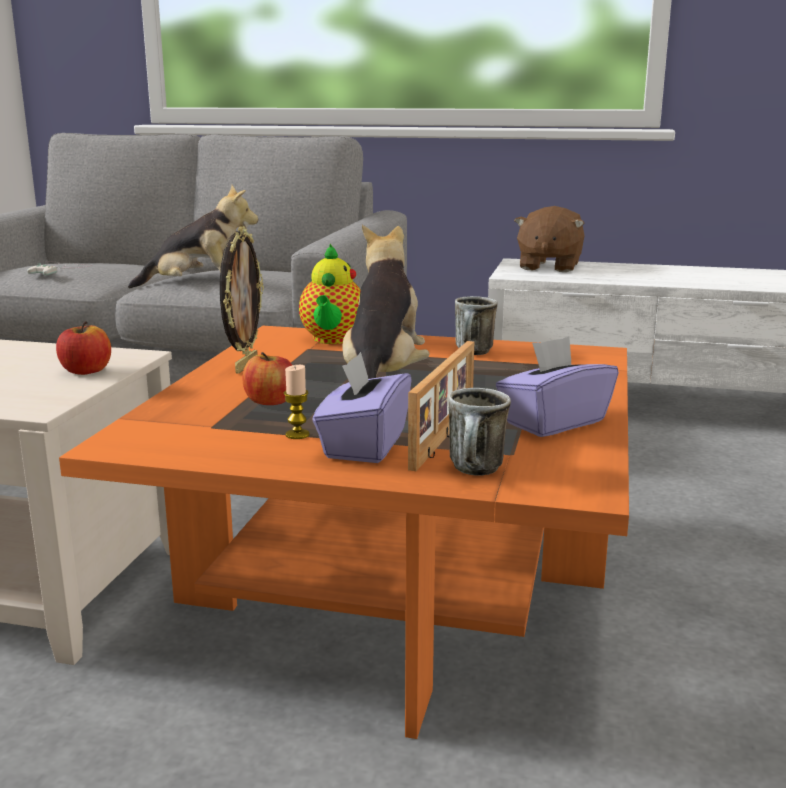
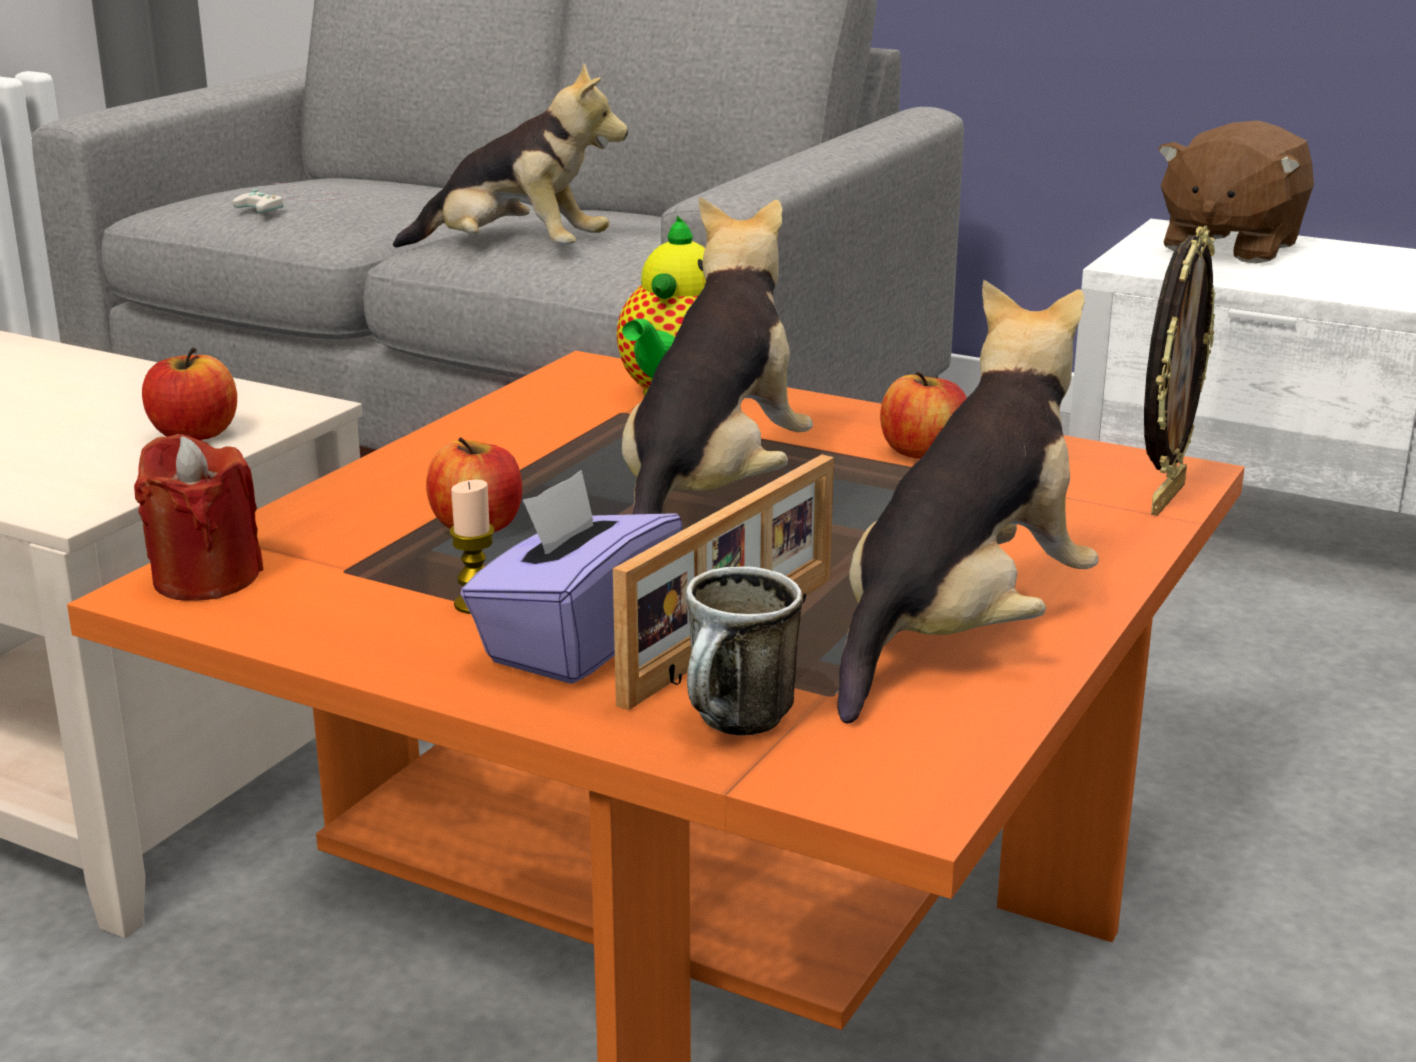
camera: 15 degrees right, 5 degrees up
(134, 438) = (205, 579): none -> red candle
(245, 366) = (484, 442): picture frame -> picture frame (1163, 498)
(474, 353) = (923, 452): mug -> apple
(553, 422) = (961, 631): purple tissue box -> plush toy

